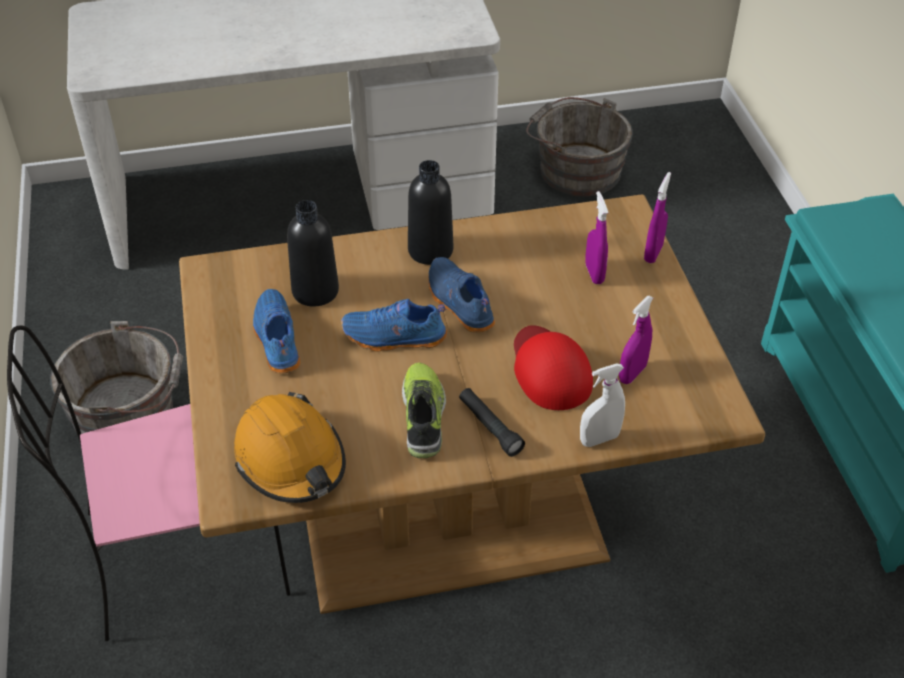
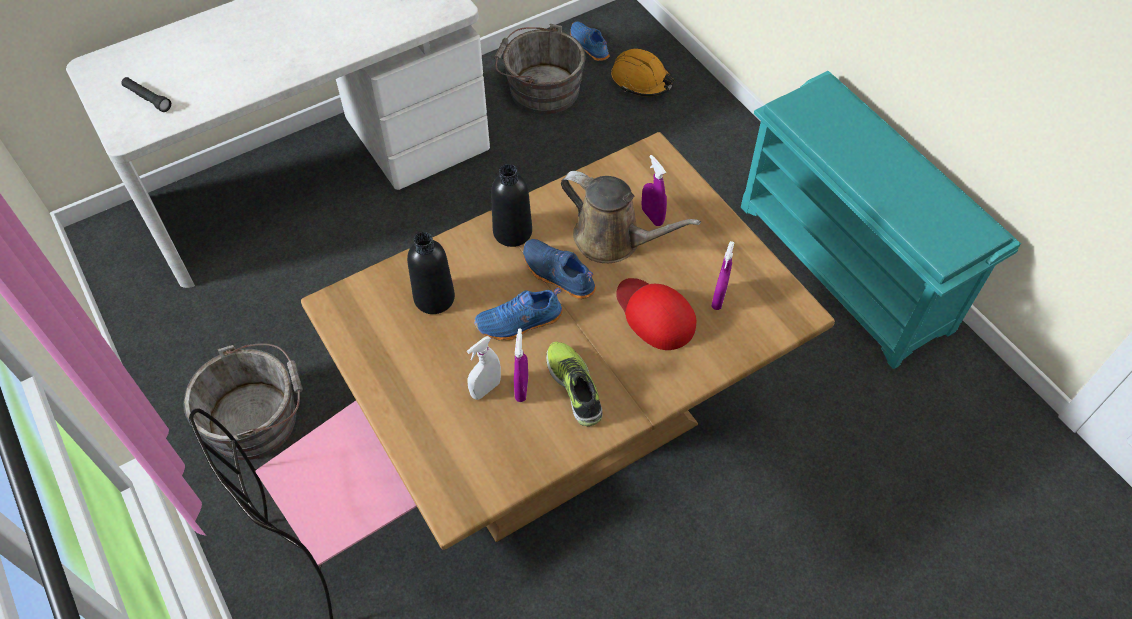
camera: 20 degrees left, 10 degrees up
(276, 340) = (422, 354): blue shoe -> blue shoe (588, 46)
(291, 460) = (487, 460): orange hard hat -> orange hard hat (641, 80)
(490, 427) = (631, 380): black flashlight -> black flashlight (147, 98)
(538, 285) = (613, 240): none -> brown watering can
(599, 439) = (718, 364): white spray bottle -> white spray bottle (485, 389)
(653, 253) = (689, 185): purple spray bottle -> purple spray bottle (521, 388)

